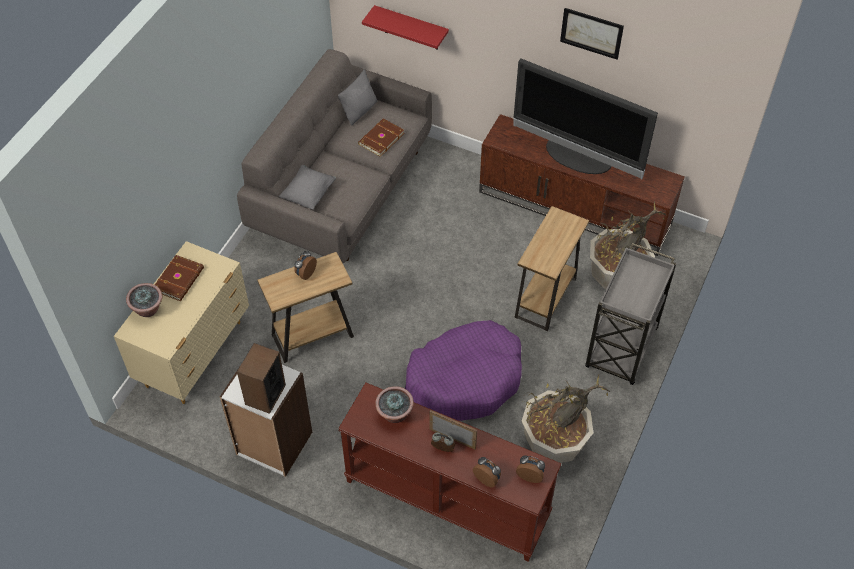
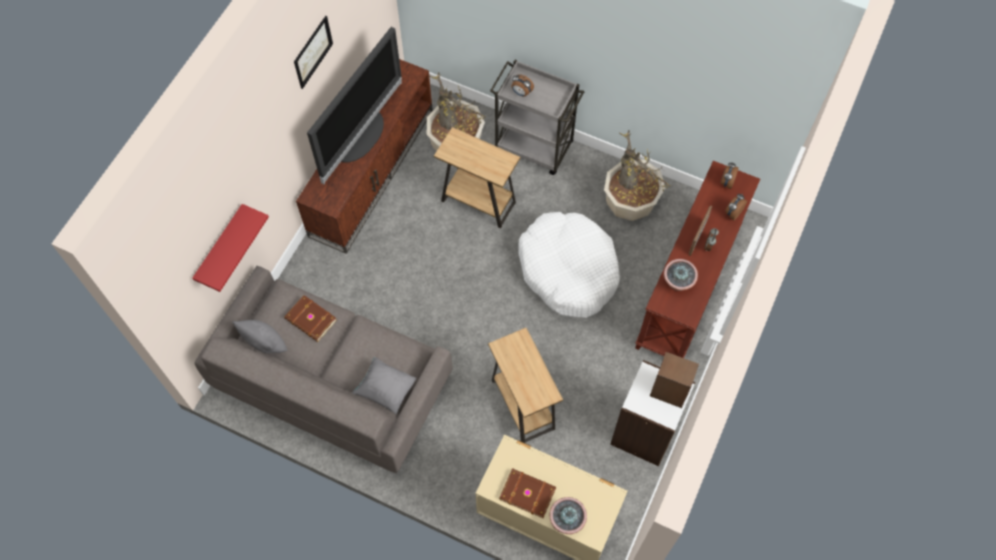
camera: 90 degrees left, 10 degrees up
(305, 273) = (516, 370): alarm clock -> alarm clock (521, 93)
(465, 379) = (568, 270): purple dog bed -> white dog bed

